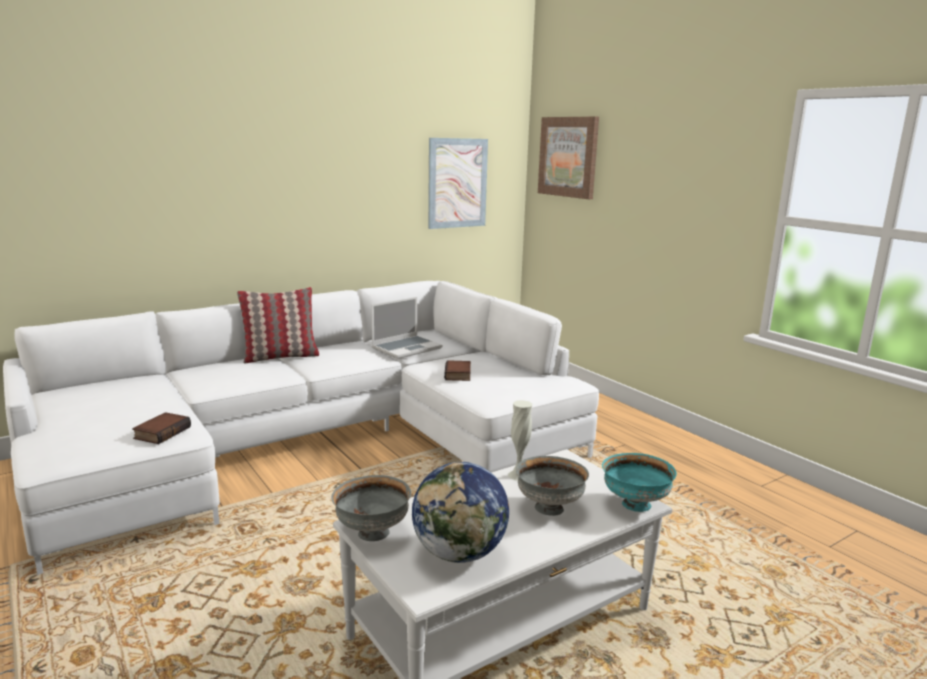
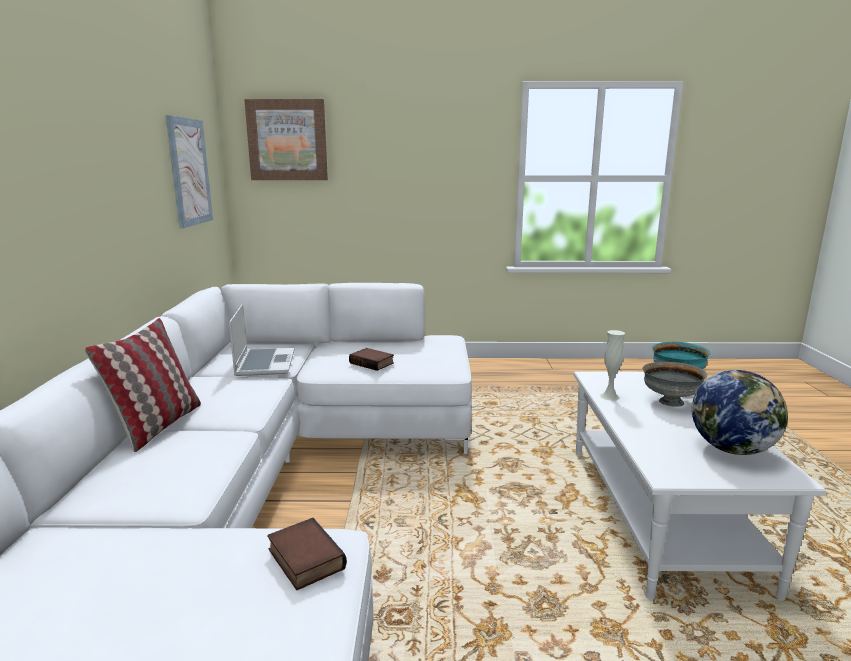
camera: 55 degrees left, 0 degrees up
(372, 533) = (685, 475): grey bowl -> none

